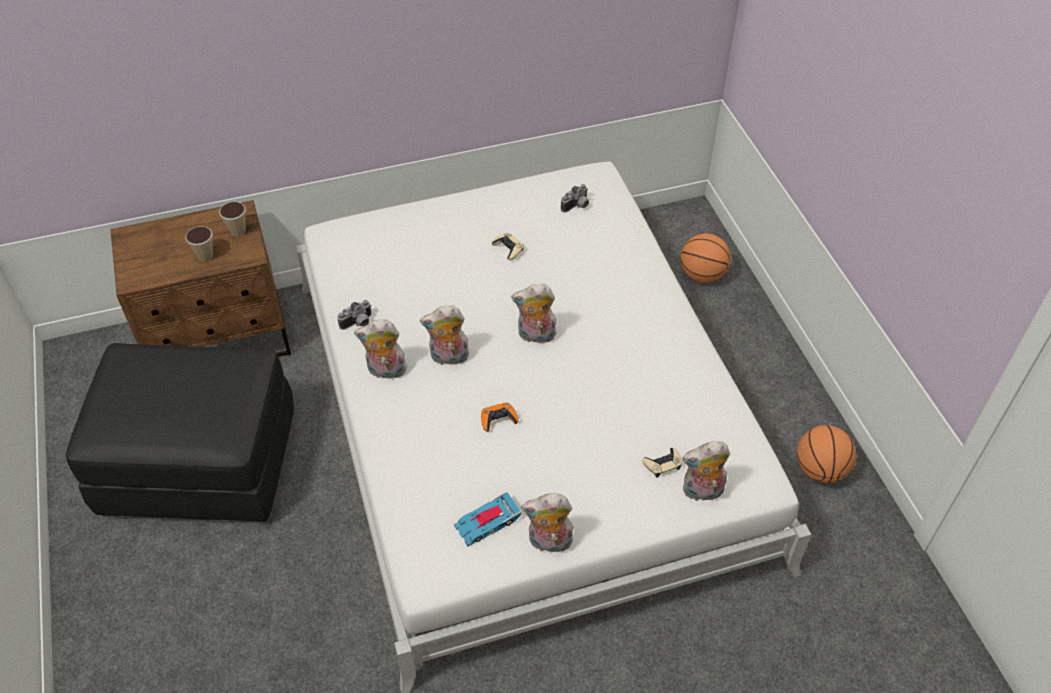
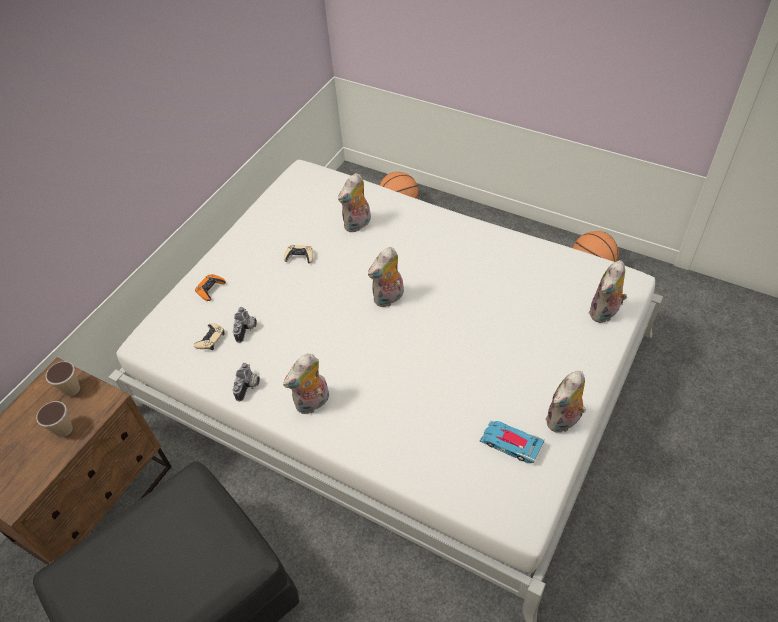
camera: 40 degrees left, 0 degrees up
(448, 358) = (348, 358): plush toy -> plush toy (358, 225)
(487, 522) = (511, 443): toy car -> toy car turned 105 degrees clockwise
(498, 419) = (433, 370): orange game controller -> orange game controller (210, 289)
(577, 206) = (314, 199): camera -> camera (247, 329)
(662, 464) = (563, 315): beige game controller -> beige game controller (210, 339)

